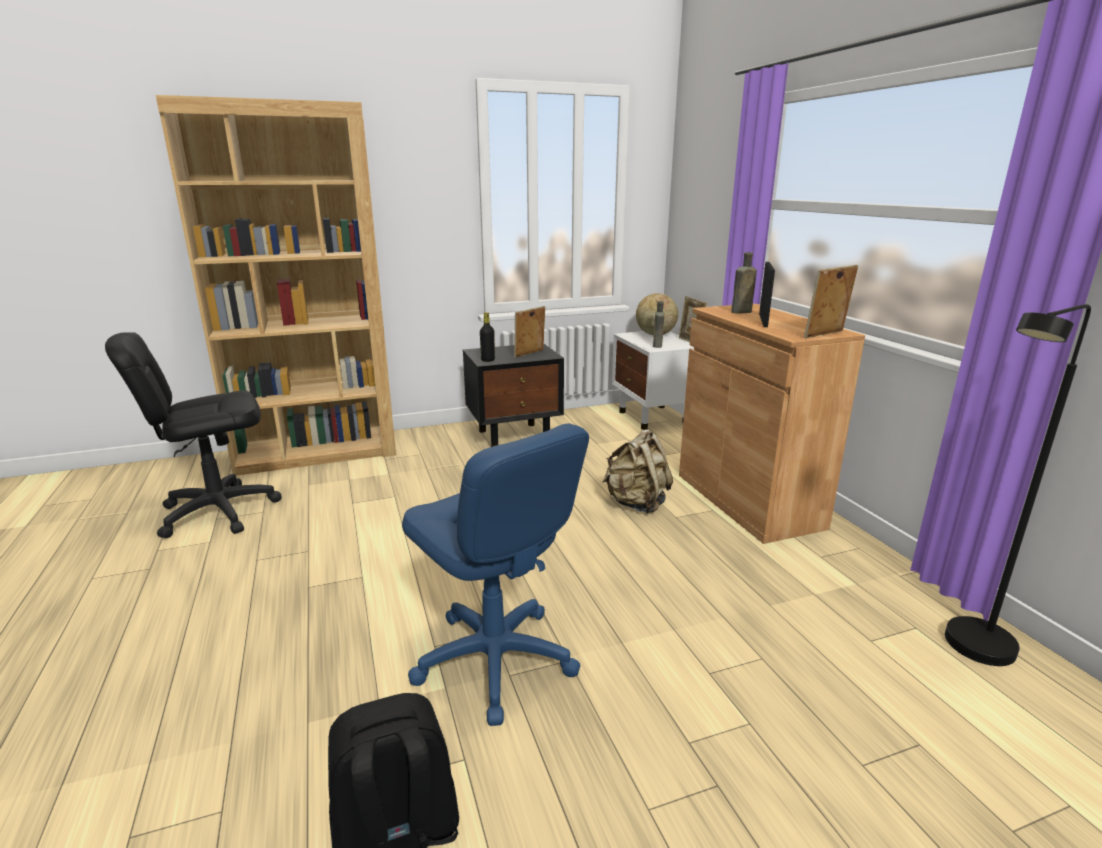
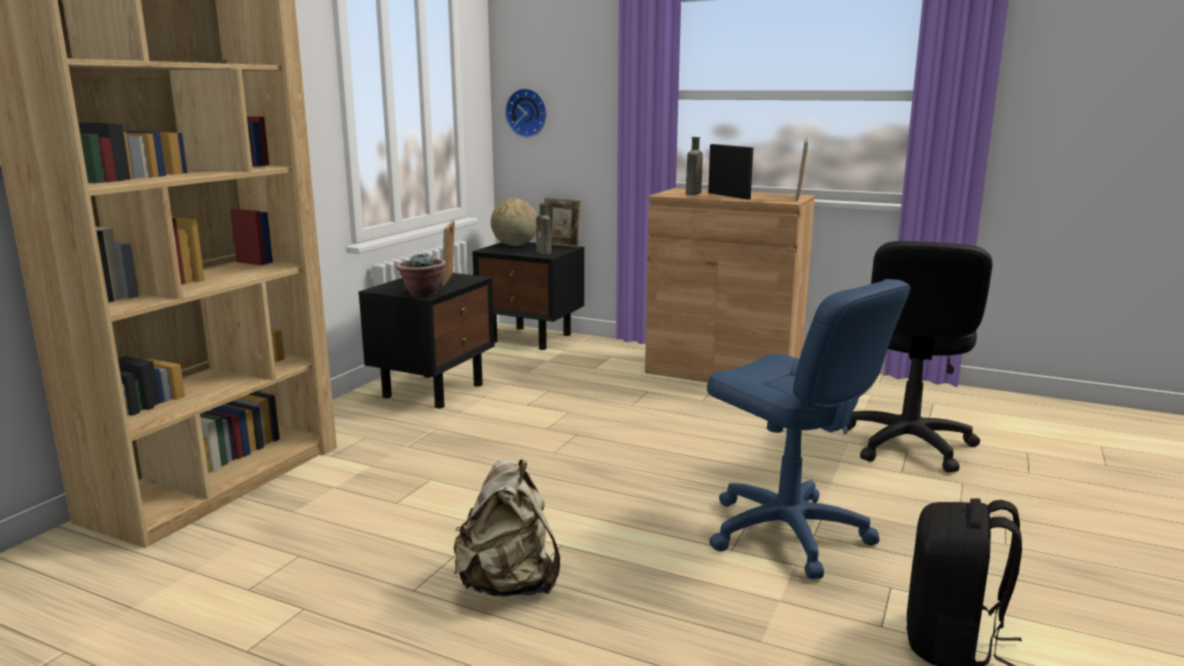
camera: 45 degrees left, 5 degrees down
(218, 511) = (230, 583): black office chair -> black office chair (907, 444)
(488, 360) = (422, 293): black bottle -> potted plant
(495, 660) = (787, 533): blue office chair -> blue office chair turned 45 degrees clockwise
(636, 504) = (658, 402): beige backpack -> beige backpack (508, 585)
(653, 417) = (532, 338): white nightstand -> black nightstand
(687, 216) = (527, 113): none -> wall clock
(971, 651) = (970, 404): black floor lamp -> none

